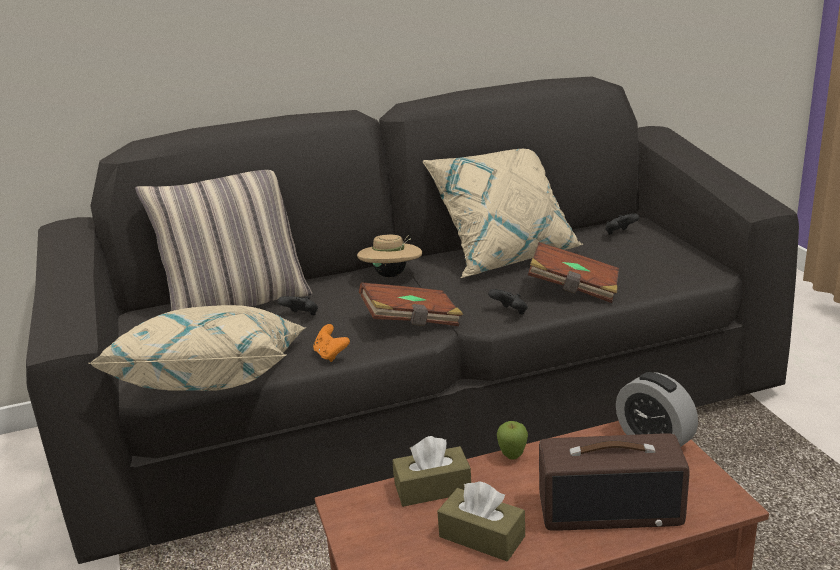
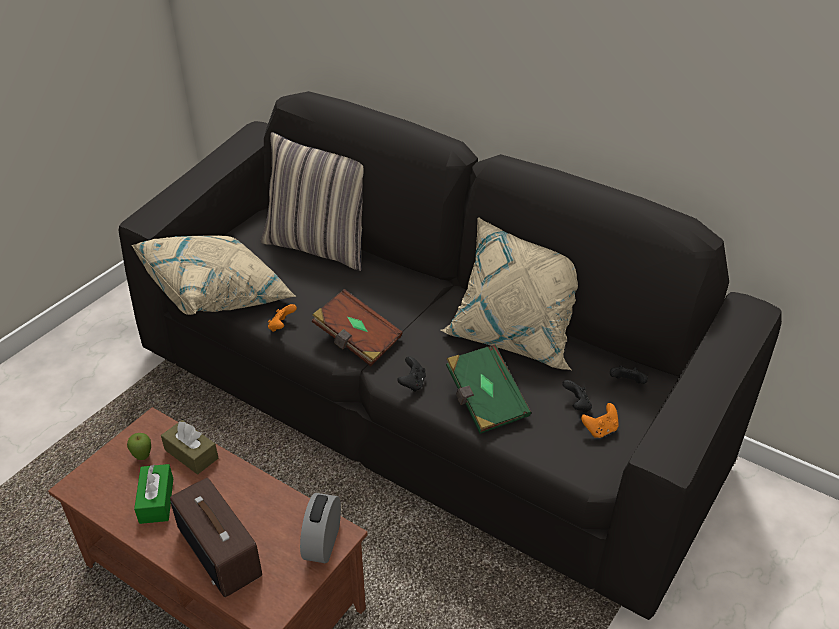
camera: 50 degrees right, 15 degrees up
(301, 316) = (327, 283): black game controller -> black game controller (576, 405)
(391, 275) = (419, 292): beige hat -> none
(482, 536) = (156, 501): brown tissue box -> green tissue box
(512, 457) = (249, 476): apple -> apple (143, 457)
(574, 289) = (485, 401): brown book -> green book
(661, 256) = (600, 430): none -> orange game controller

